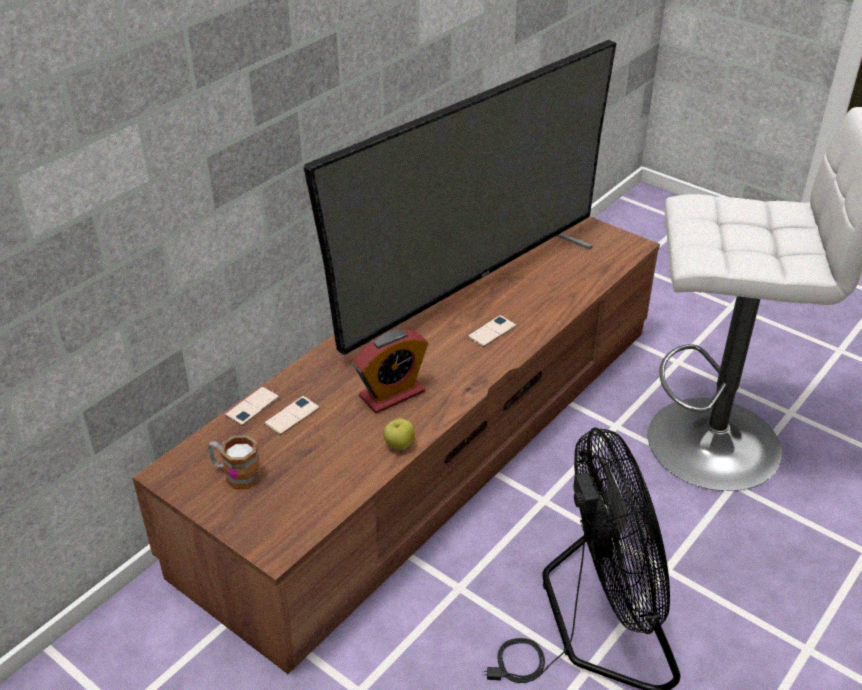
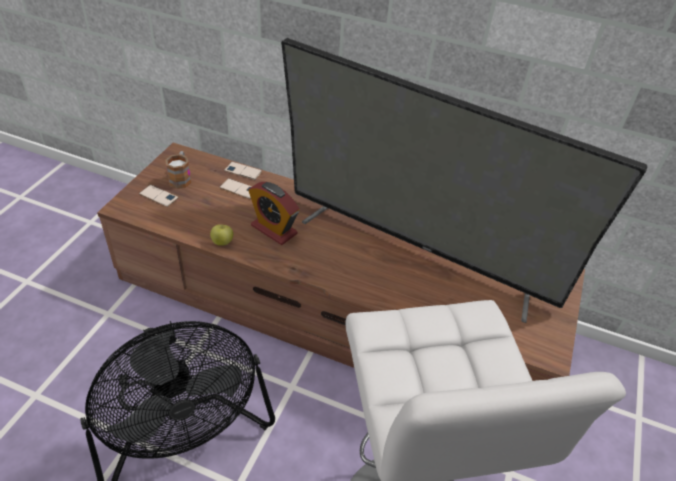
camera: 70 degrees right, 5 degrees up
(492, 331) = (367, 271): phone -> phone (158, 196)

